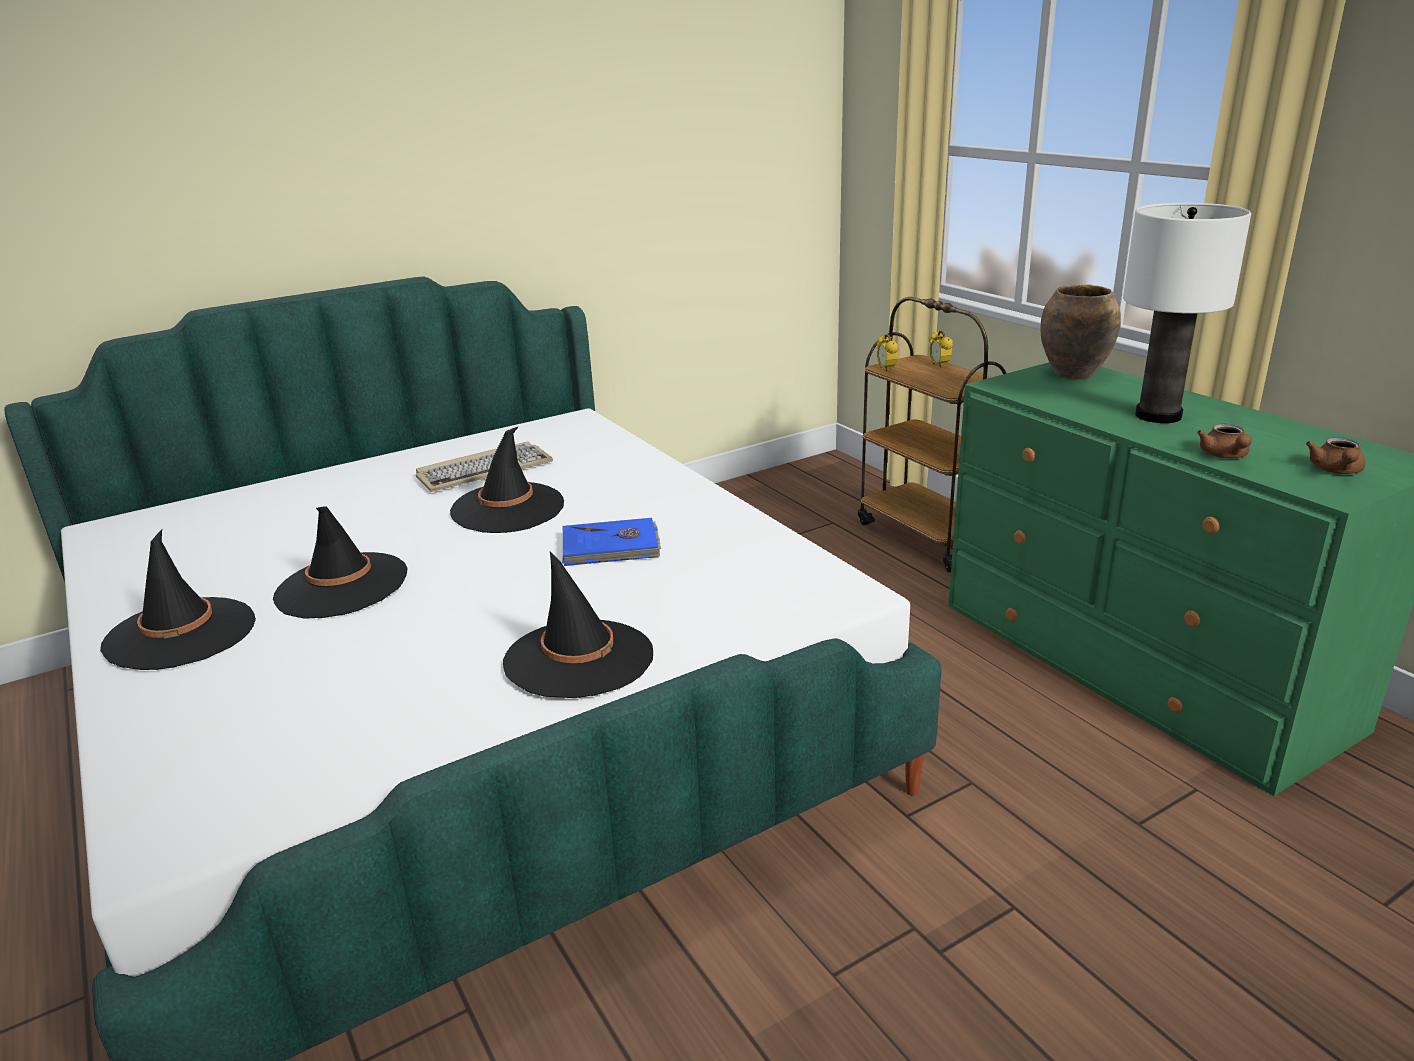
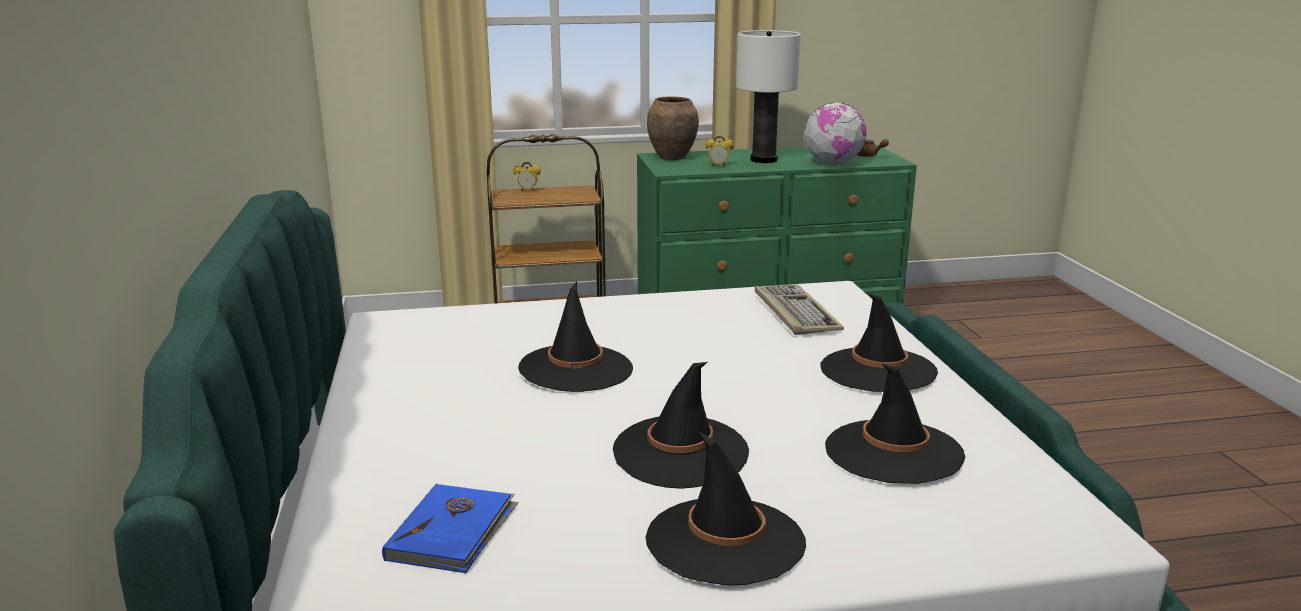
camera: 70 degrees left, 5 degrees down
(355, 694) = (893, 452): none -> black hat
(485, 471) = (464, 370): keyboard -> keyboard (794, 312)
(611, 547) = (702, 341): blue book -> blue book (453, 532)
(886, 369) = (510, 202): alarm clock -> alarm clock (718, 165)
(1225, 456) = (833, 163): brown teapot -> globe

